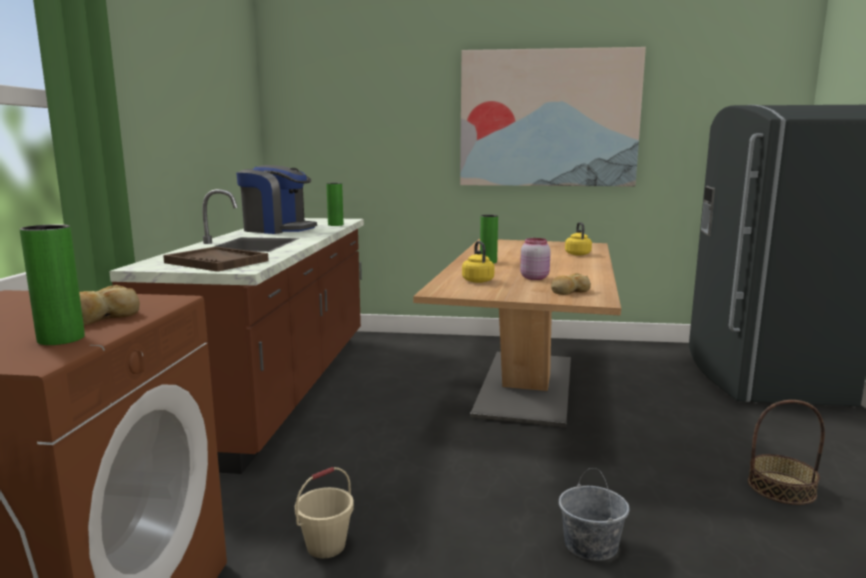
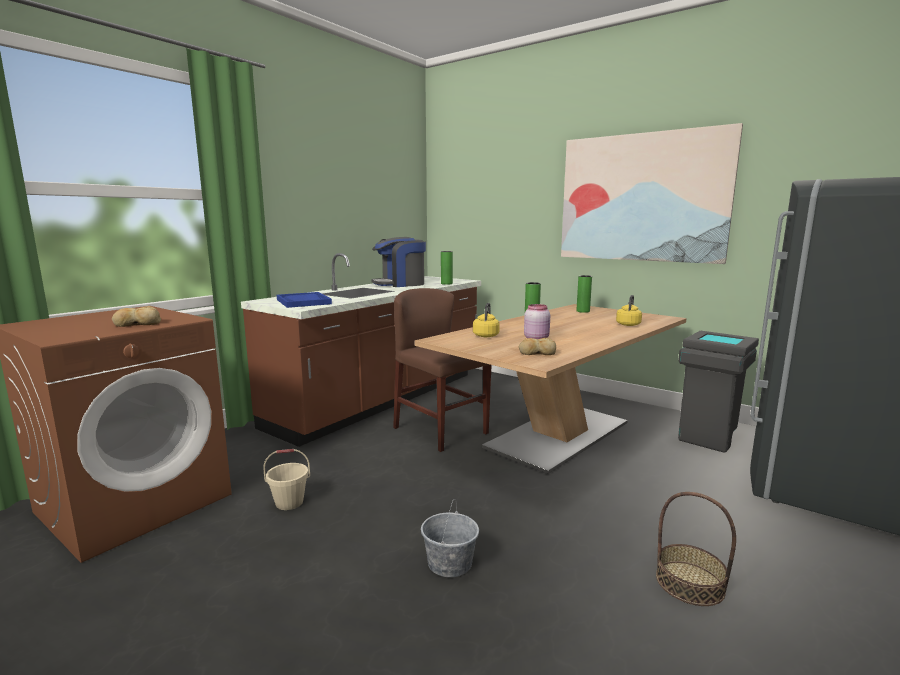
camera: 30 degrees right, 0 degrees up
(61, 339) = (94, 331): green vase -> green vase (583, 311)
(217, 262) = (303, 302): brown tray -> blue tray
(277, 229) = (400, 284): coffee machine -> coffee machine turned 105 degrees clockwise
(400, 409) = (440, 430): none -> brown chair
(648, 361) = (707, 439): none -> grey trash can

